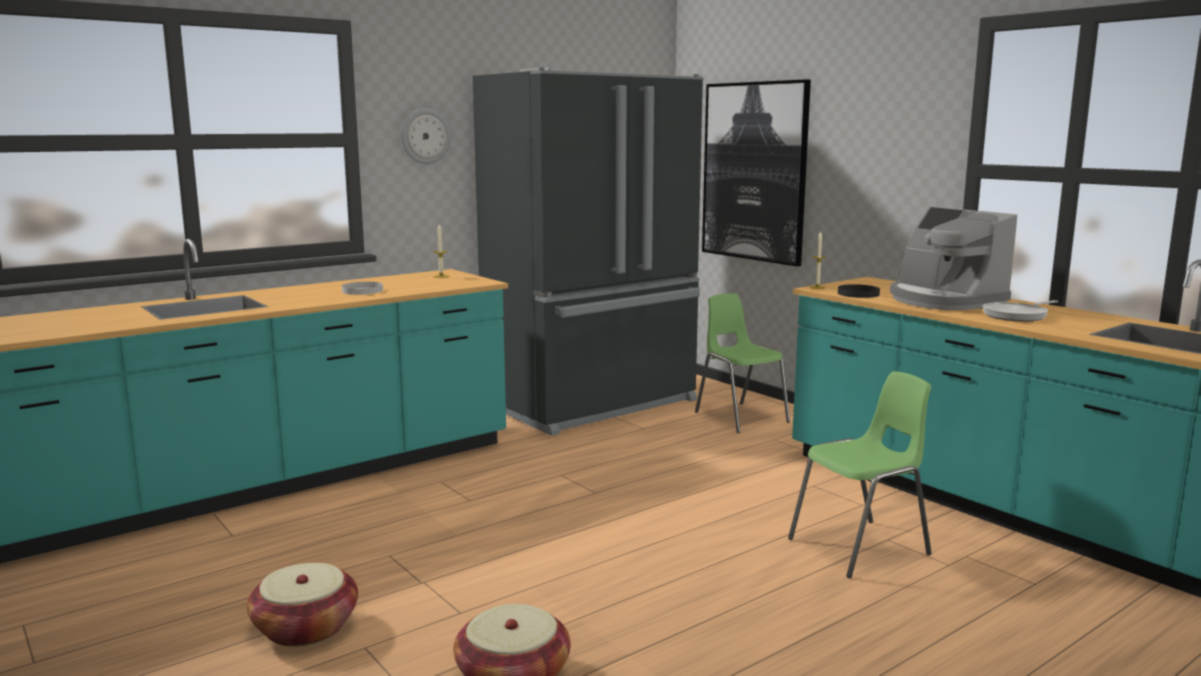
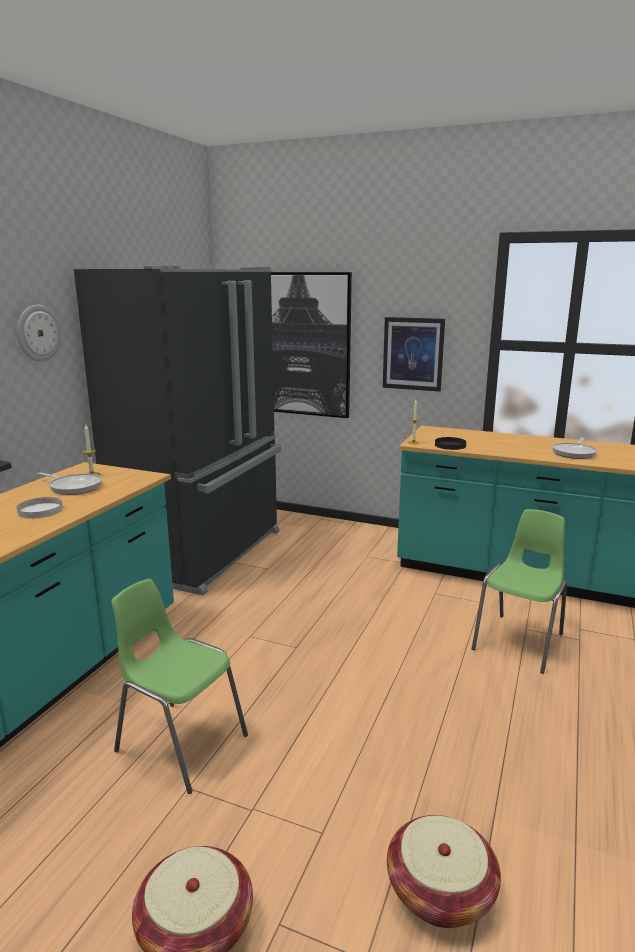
camera: 30 degrees left, 5 degrees up
(412, 281) = (73, 487): none -> frying pan
(740, 417) = (324, 540): green chair -> green chair (180, 743)
(875, 183) = (413, 354): none -> picture
(944, 301) = (510, 444): coffee machine -> none

